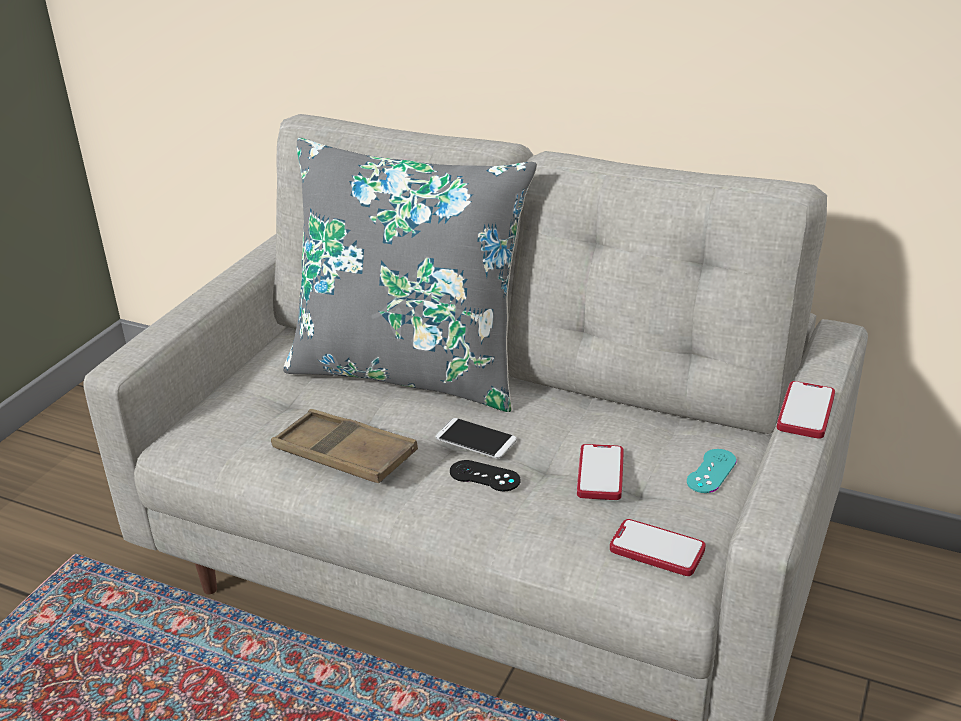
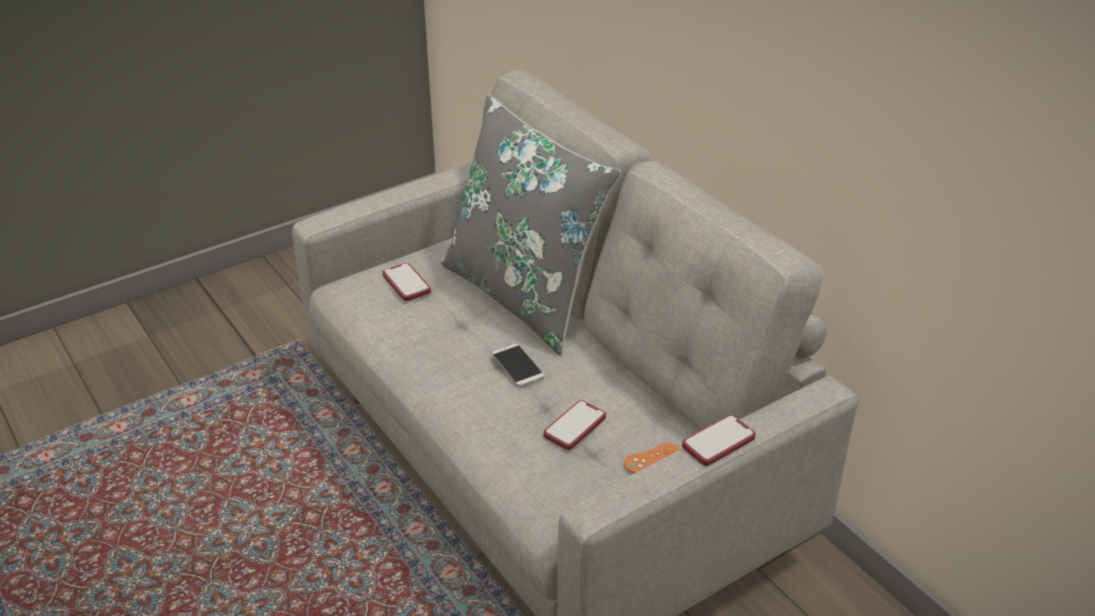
camera: 30 degrees right, 5 degrees up
(344, 455) = (425, 341): brown tray -> none
(484, 476) = (497, 394): black game controller -> none
(657, 550) = (557, 495): phone -> phone (406, 283)
(711, 471) = (652, 458): turquoise game controller -> orange game controller

